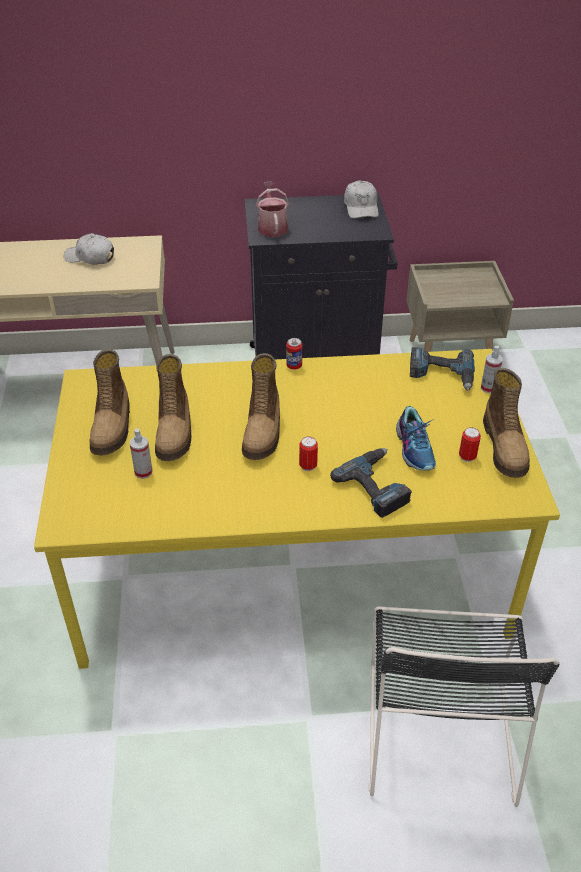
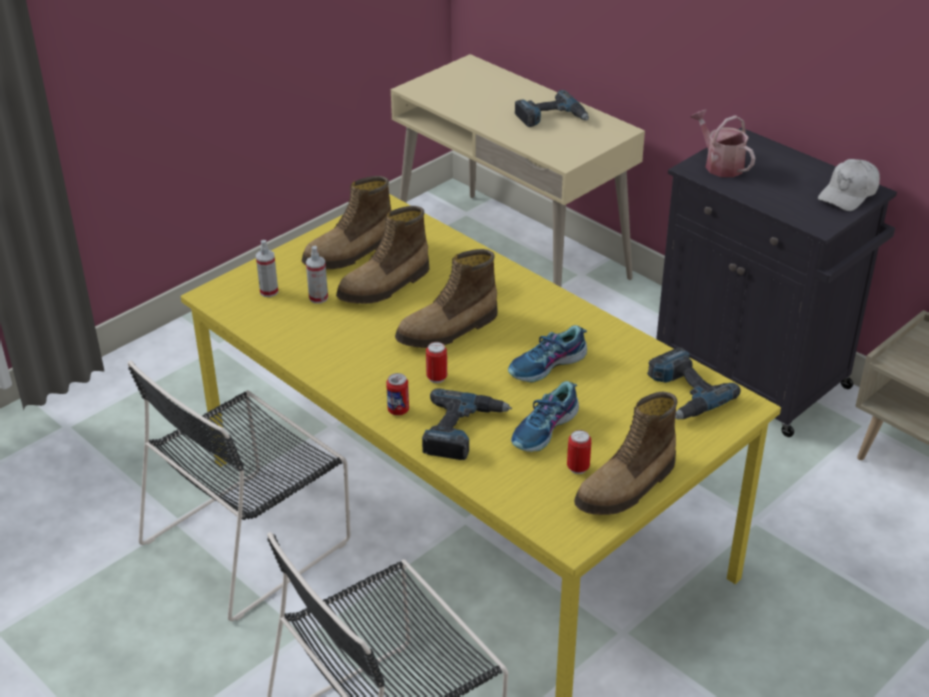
camera: 50 degrees right, 5 degrees down
(90, 257) = (551, 117): white cap -> power drill
(184, 695) = (251, 539): none -> black chair
(272, 227) = (720, 165): watering can -> watering can turned 75 degrees counterclockwise
(294, 366) = (562, 300): can -> can (398, 410)
(353, 411) = (547, 366): none -> shoe
(488, 388) = (708, 434): spray bottle -> spray bottle (269, 291)

